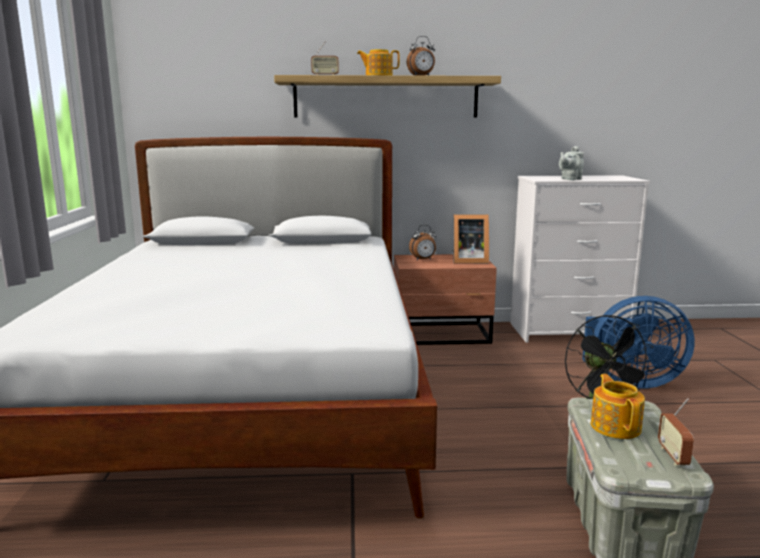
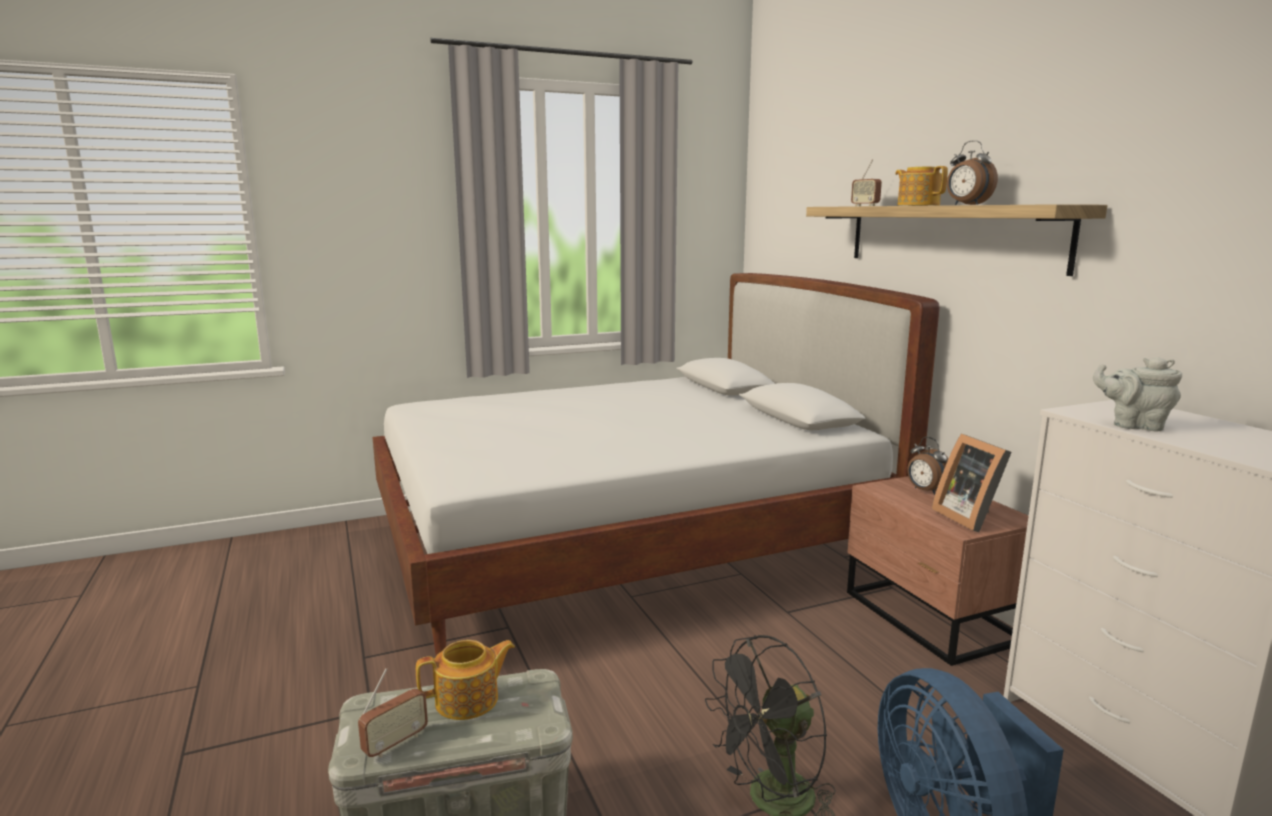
camera: 70 degrees right, 0 degrees up
(673, 456) = (395, 743): radio -> radio turned 150 degrees clockwise

